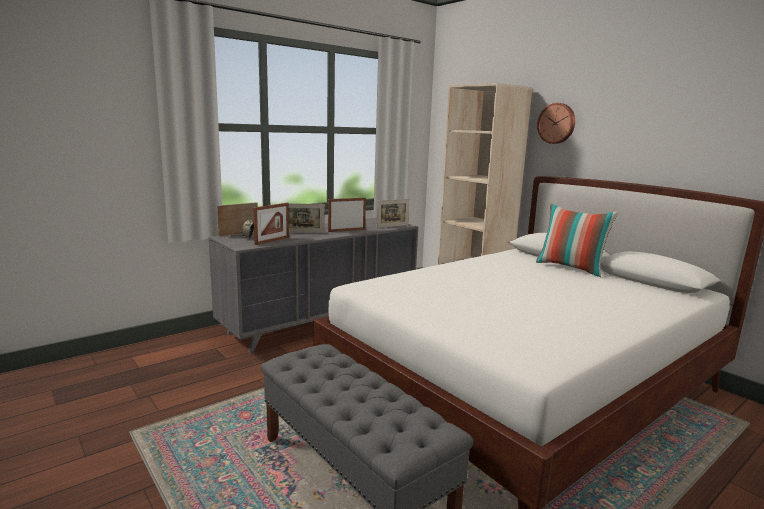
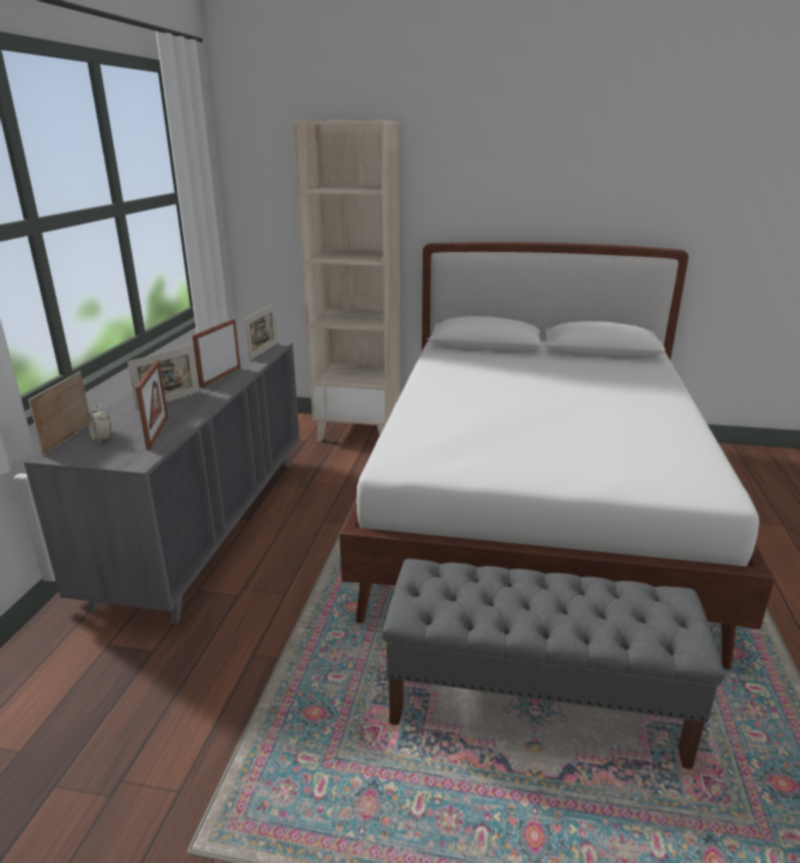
camera: 40 degrees left, 10 degrees up
(557, 123) = (441, 171): wall clock -> none
(570, 268) = (523, 356): pillow -> none

